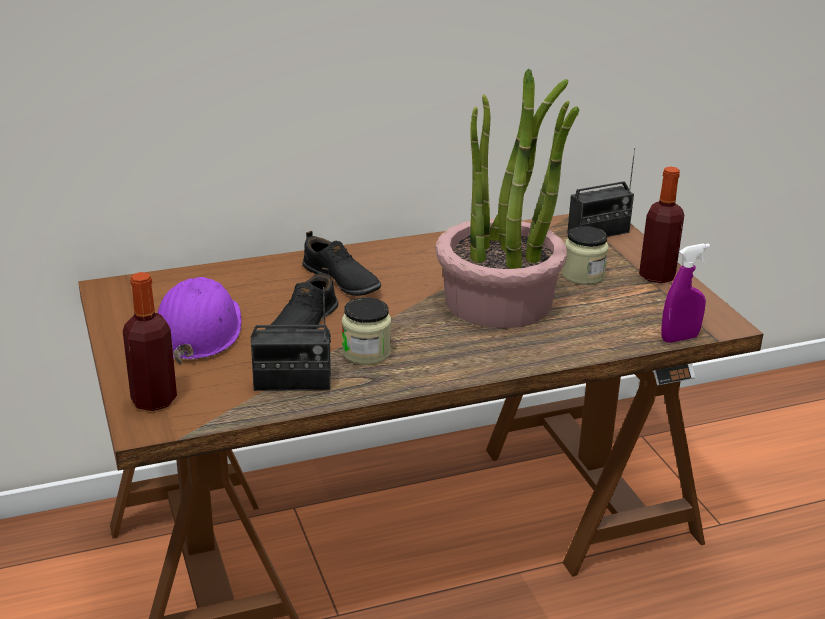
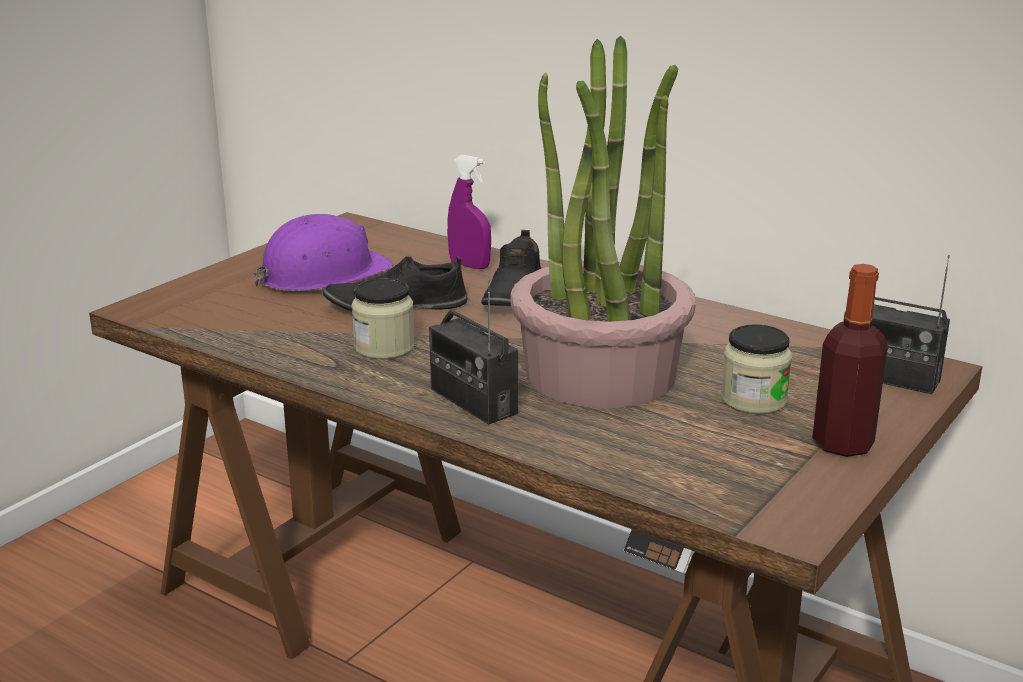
camera: 55 degrees right, 5 degrees down
(154, 400) = (184, 297): bottle -> none
(292, 383) = (281, 336): radio -> radio (473, 401)
(679, 338) = (693, 505): purple spray bottle -> purple spray bottle (469, 265)

